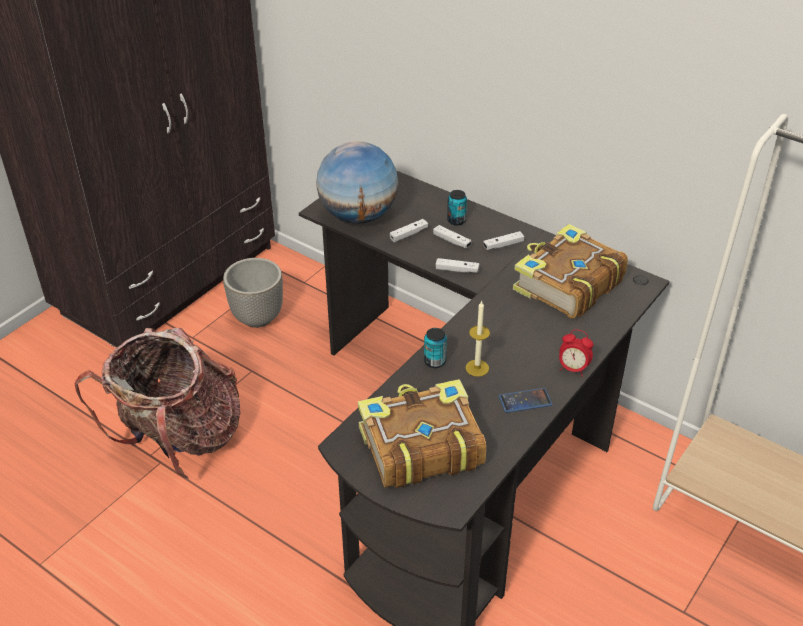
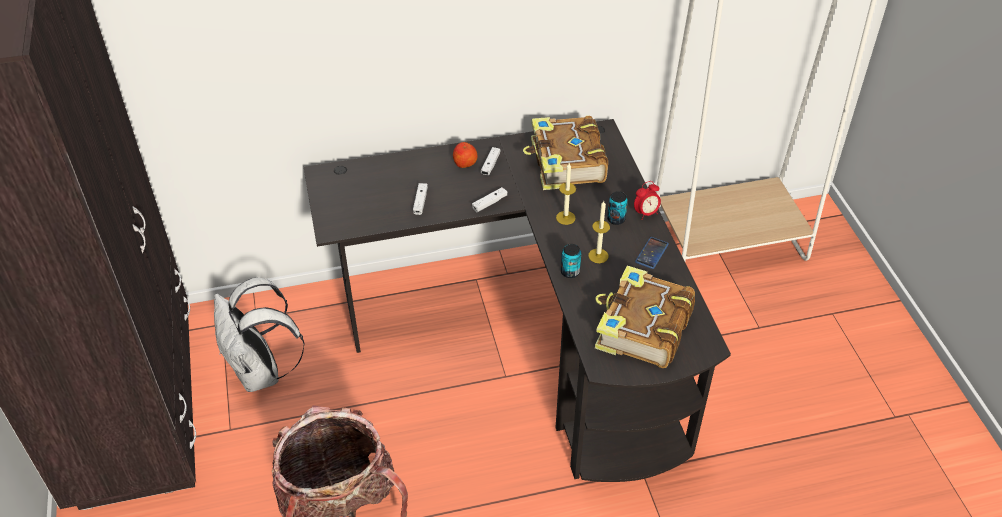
camera: 50 degrees left, 5 degrees up
(257, 318) = (261, 372): planter -> white backpack
(358, 216) = (365, 214): globe -> none
(451, 241) = (455, 186): white game controller -> none
(456, 220) = (435, 169): can -> can (616, 219)
(486, 231) = (465, 163): none -> apple
(498, 322) = (565, 217): none -> candle

